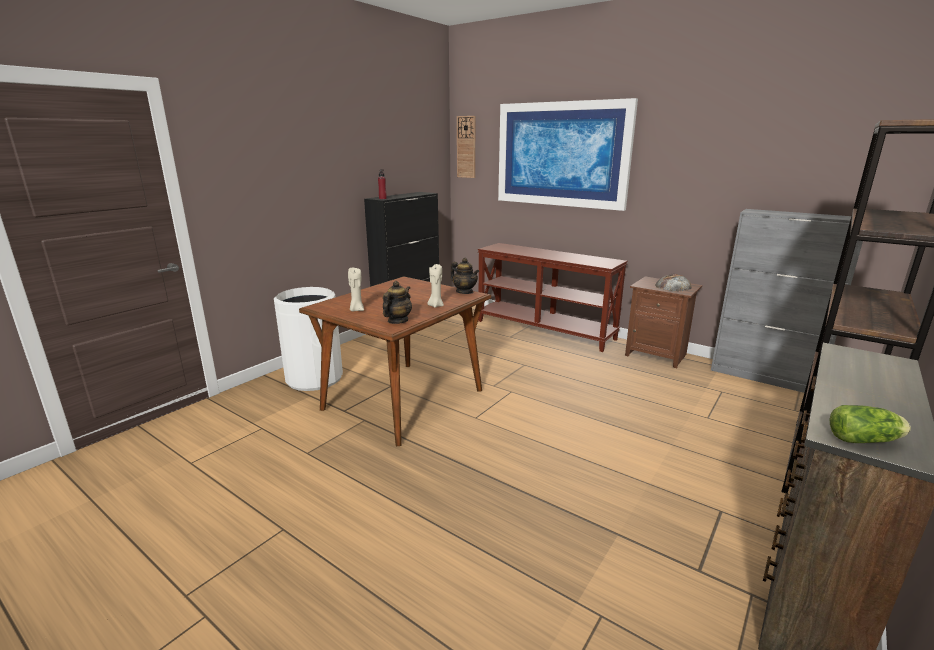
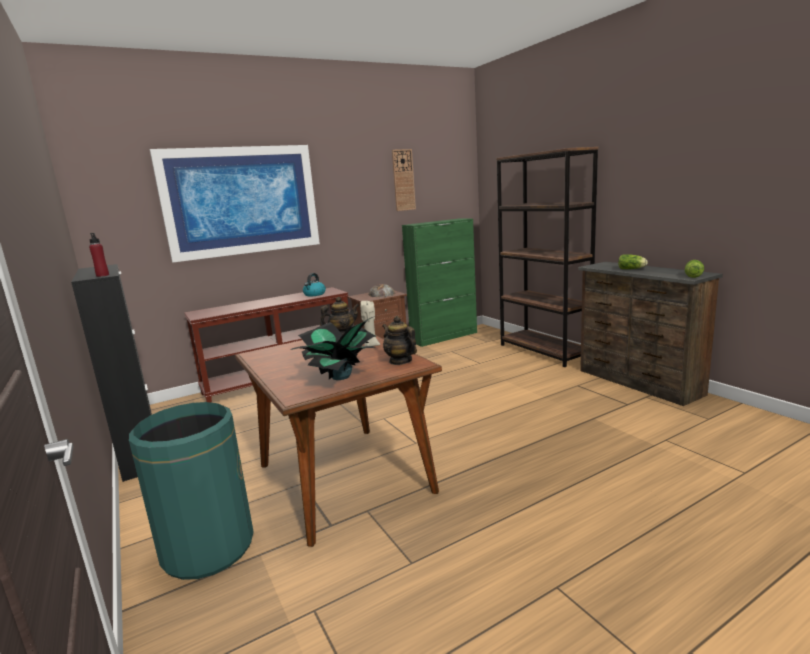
camera: 65 degrees left, 5 degrees down
(314, 378) = (208, 548): white trash can -> green trash can
(356, 310) = (340, 377): beige candle -> potted plant
(466, 147) = (98, 205): wall clock -> wall clock (403, 180)
(589, 261) = (314, 294): none -> kettle
(765, 377) = (444, 337): grey cabinet -> green cabinet
(861, 383) = (632, 269): none -> lettuce

